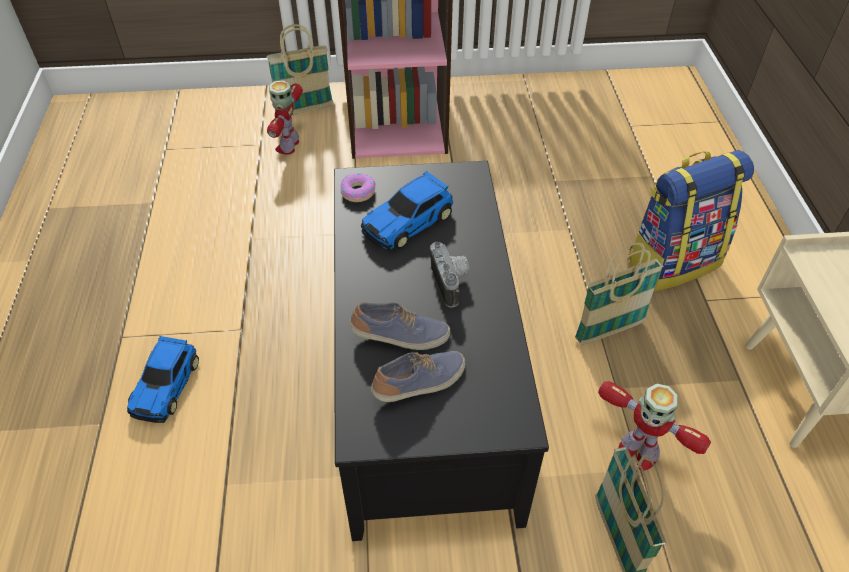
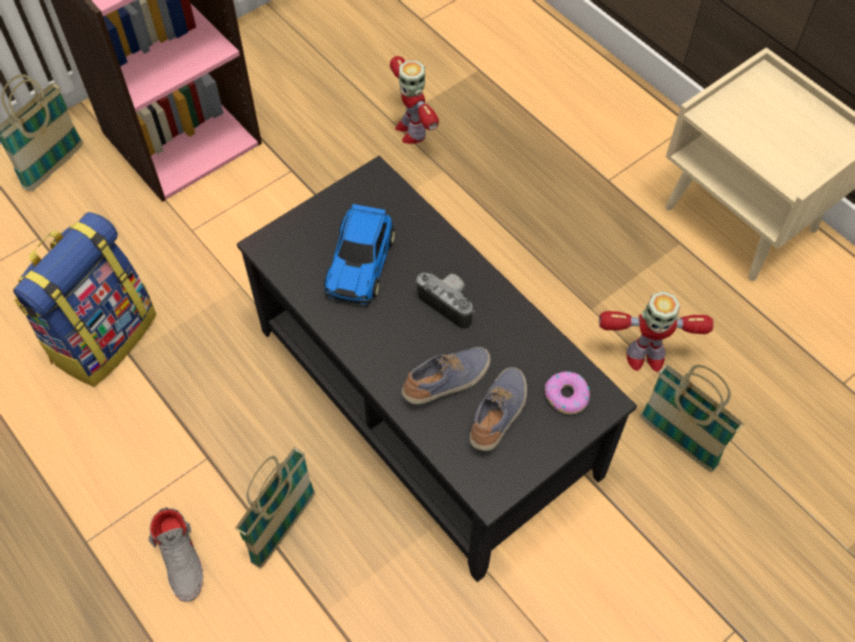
camera: 35 degrees left, 10 degrees up
(167, 384) = (182, 558): toy car -> grey shoe
(289, 145) = (75, 222): toy robot -> toy robot (411, 130)
(358, 192) = (284, 257): donut -> donut (566, 396)
(609, 331) = (550, 257): basket -> basket (284, 528)
(672, 261) = (557, 155): backpack -> backpack (103, 336)

